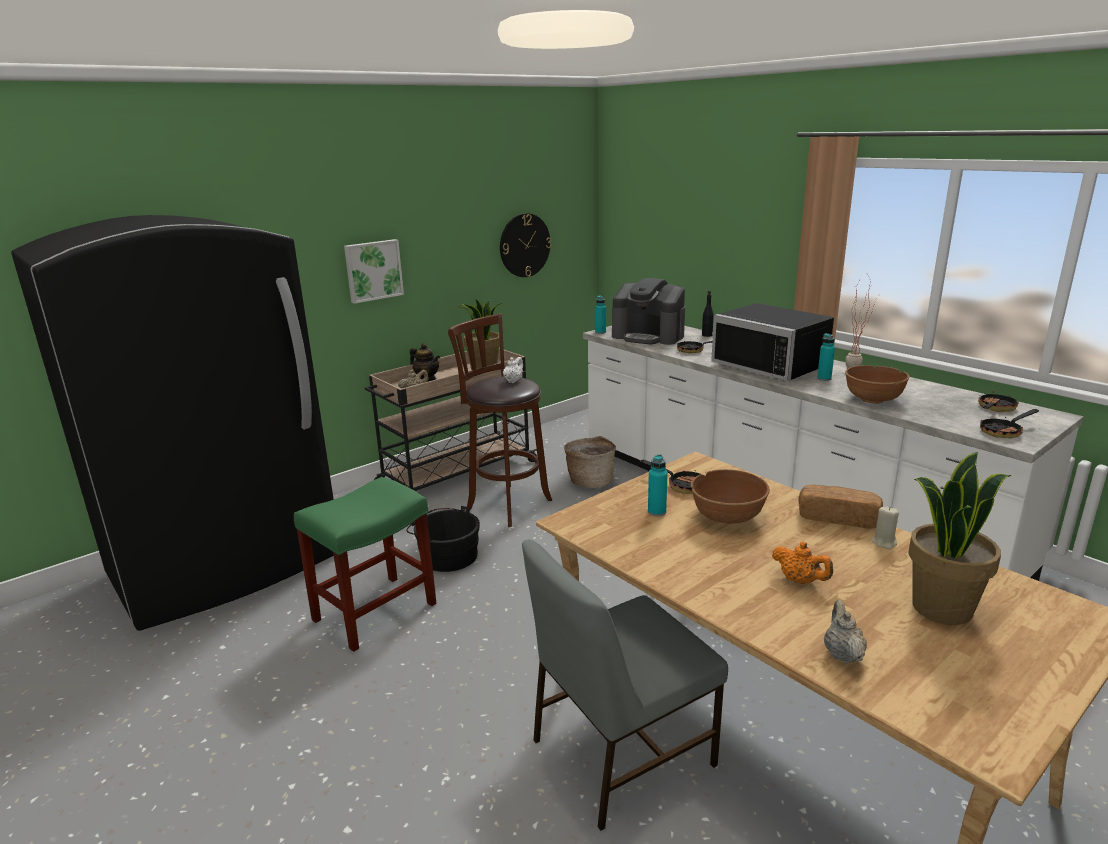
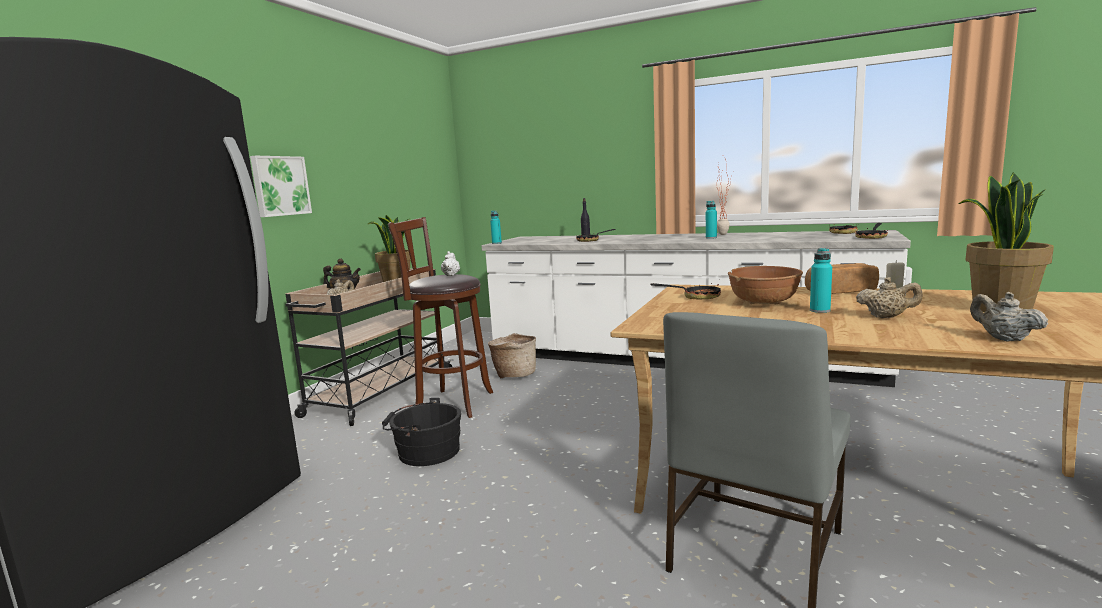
camera: 25 degrees left, 10 degrees down
(376, 611) = (385, 515): green stool -> none
(524, 245) = (407, 180): wall clock -> none
(648, 336) = (541, 240): coffee machine -> none
(656, 512) = (705, 310): turquoise bottle -> turquoise bottle (820, 310)
(774, 365) = (663, 238): black microwave -> none
(800, 581) = (887, 317): orange teapot -> beige teapot
(873, 399) = (763, 239): brown bowl -> none

